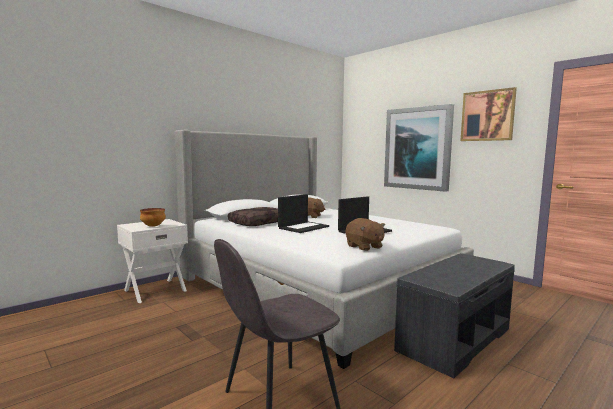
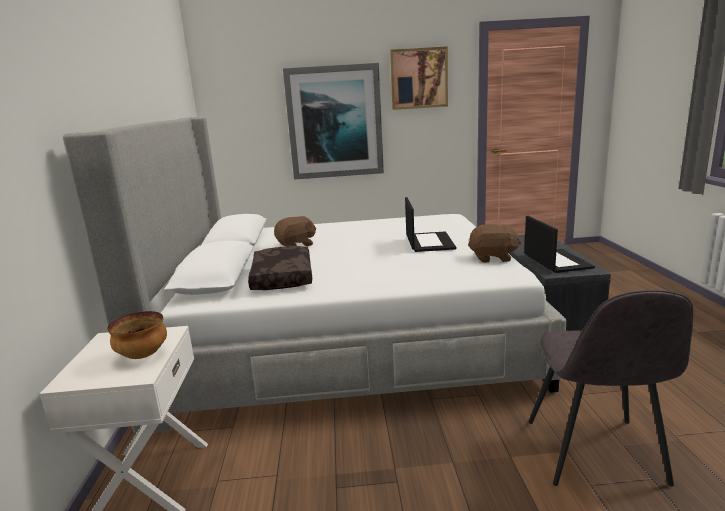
camera: 50 degrees left, 10 degrees up
(303, 227) = (360, 261): laptop -> laptop (556, 261)

